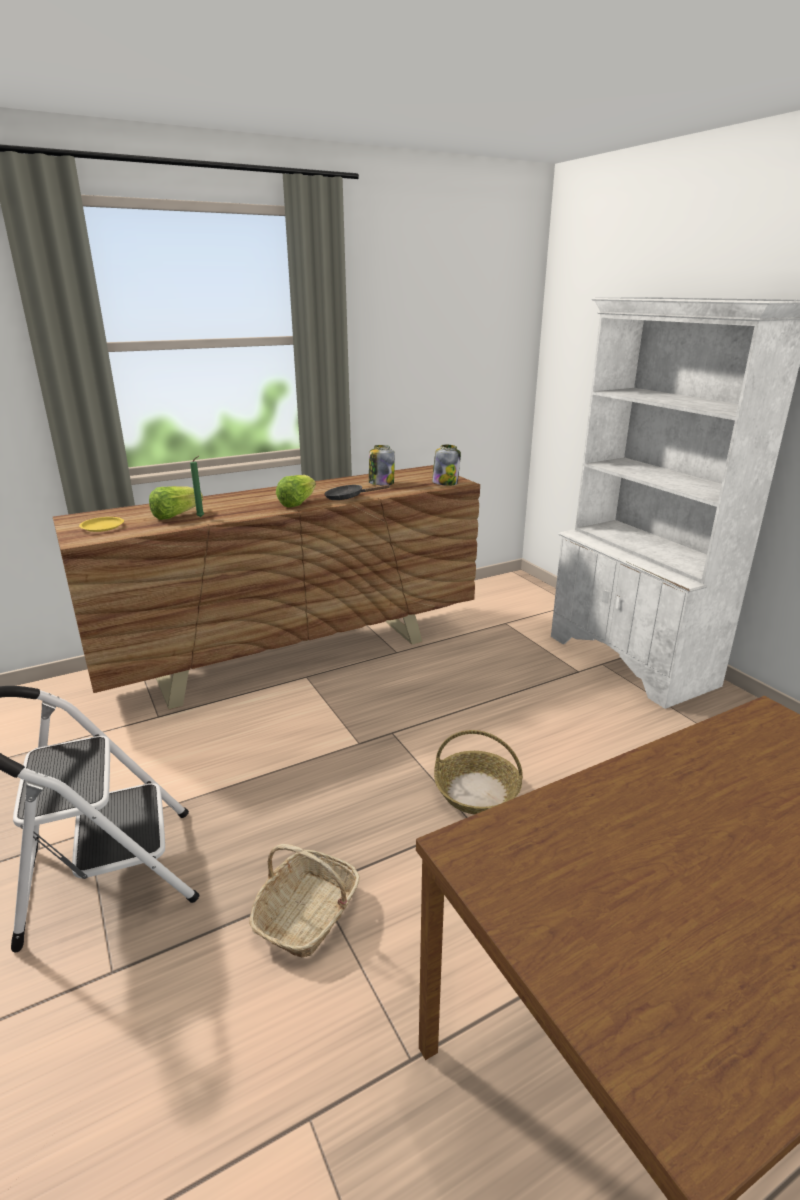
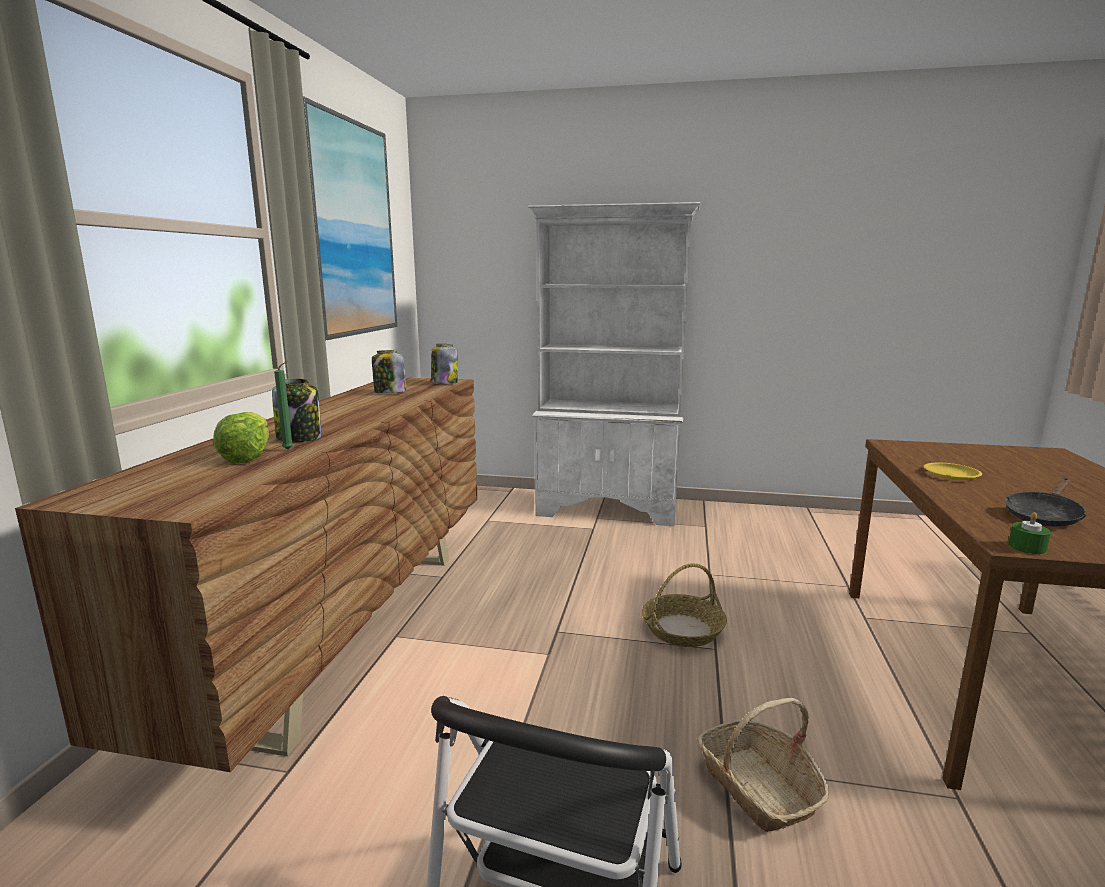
camera: 50 degrees left, 10 degrees down
(102, 527) = (172, 490): yellow plate -> yellow plate (951, 474)
(229, 509) = (300, 437): none -> jar
(297, 503) = (360, 418): lettuce -> none
(348, 498) = (398, 405): black frying pan -> black frying pan (1043, 516)
(426, 323) = (350, 229): none -> picture
(467, 861) = (1027, 547): none -> green candle

